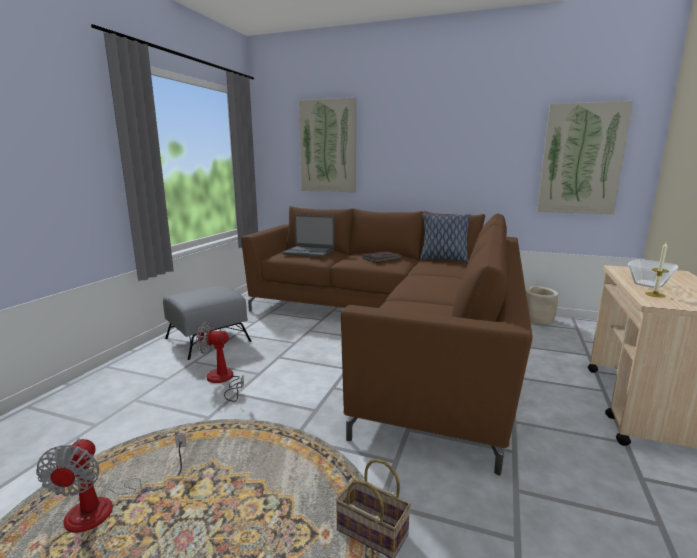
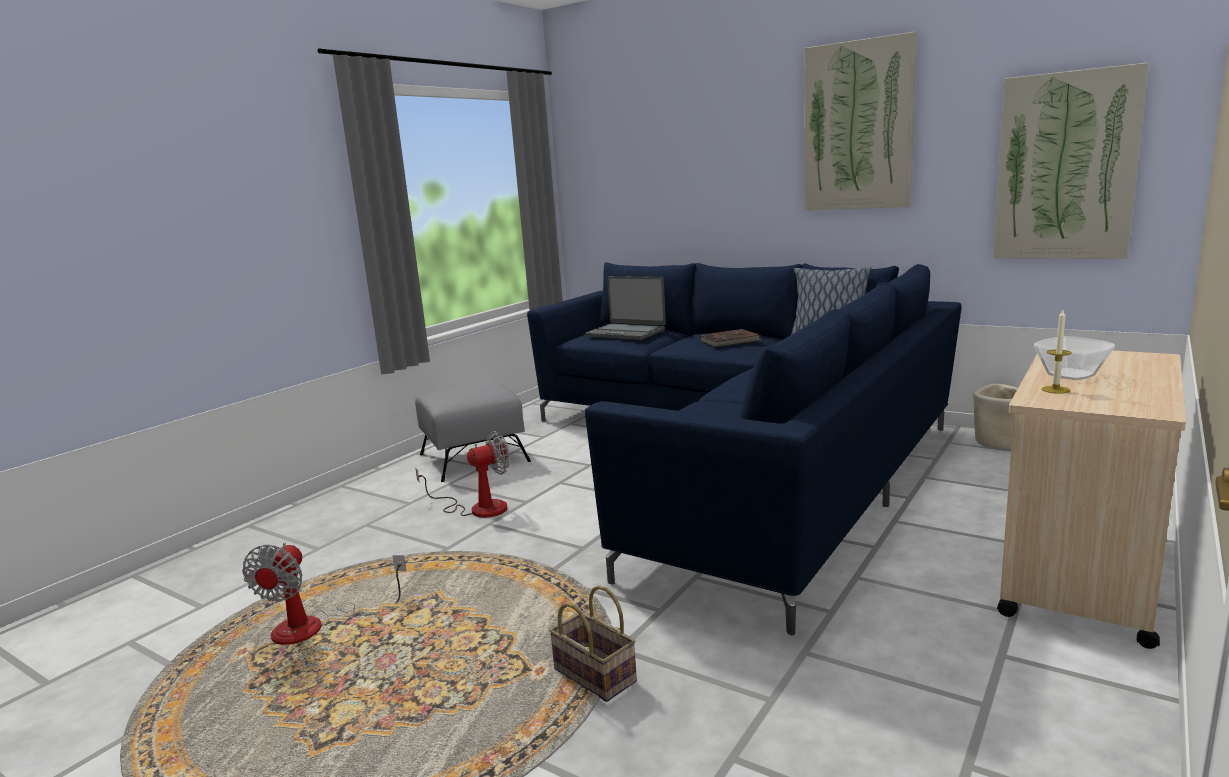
camera: 15 degrees right, 0 degrees up
(223, 380) = (478, 508): fan -> fan turned 135 degrees clockwise
(328, 146) = (661, 167): picture -> picture (858, 126)
(396, 334) = (745, 457): brown sofa -> blue sofa

